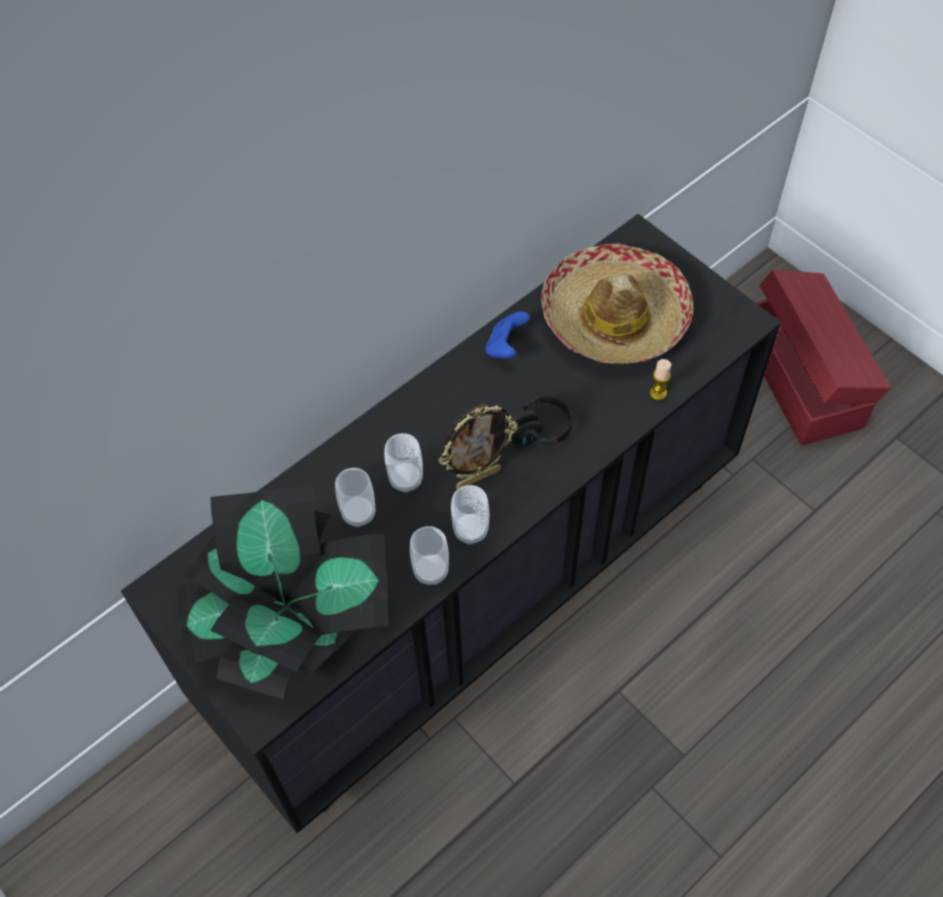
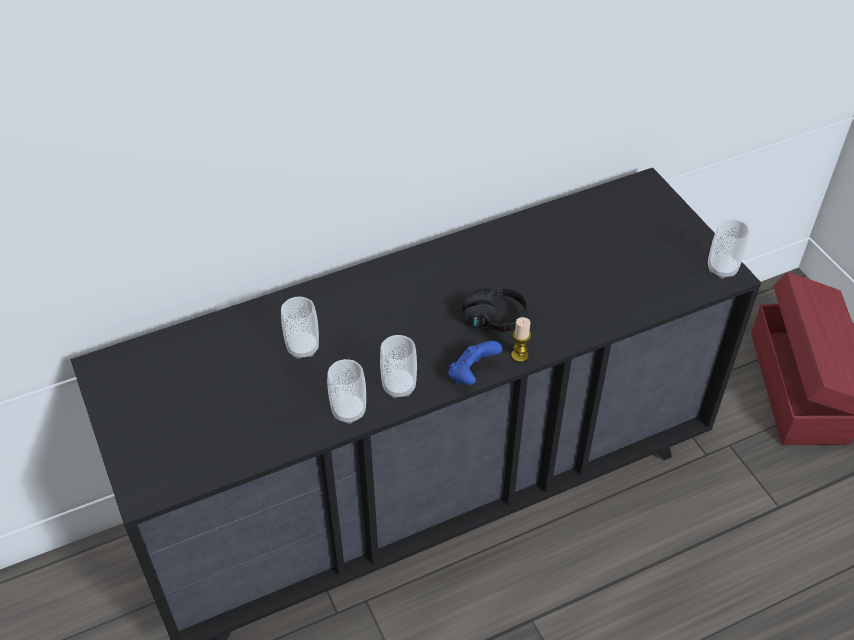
camera: 15 degrees right, 10 degrees down
(293, 625) = (205, 424): potted plant -> none
(406, 479) = (356, 330): cup -> cup (722, 269)
(477, 477) = (423, 344): picture frame -> none
(506, 347) = (490, 246): blue game controller -> blue game controller (472, 374)
(614, 318) = (600, 244): hat -> none
(658, 393) = (619, 314): candle -> candle (519, 355)

